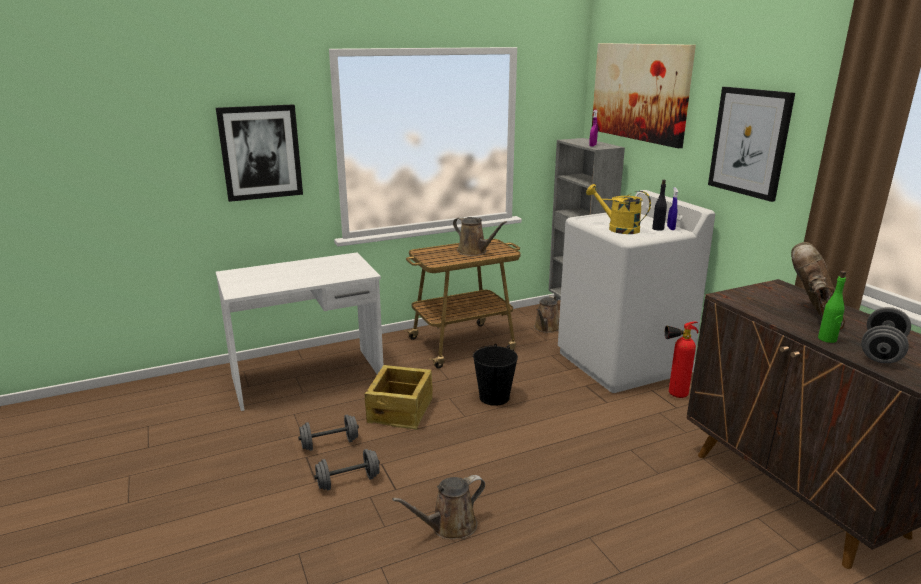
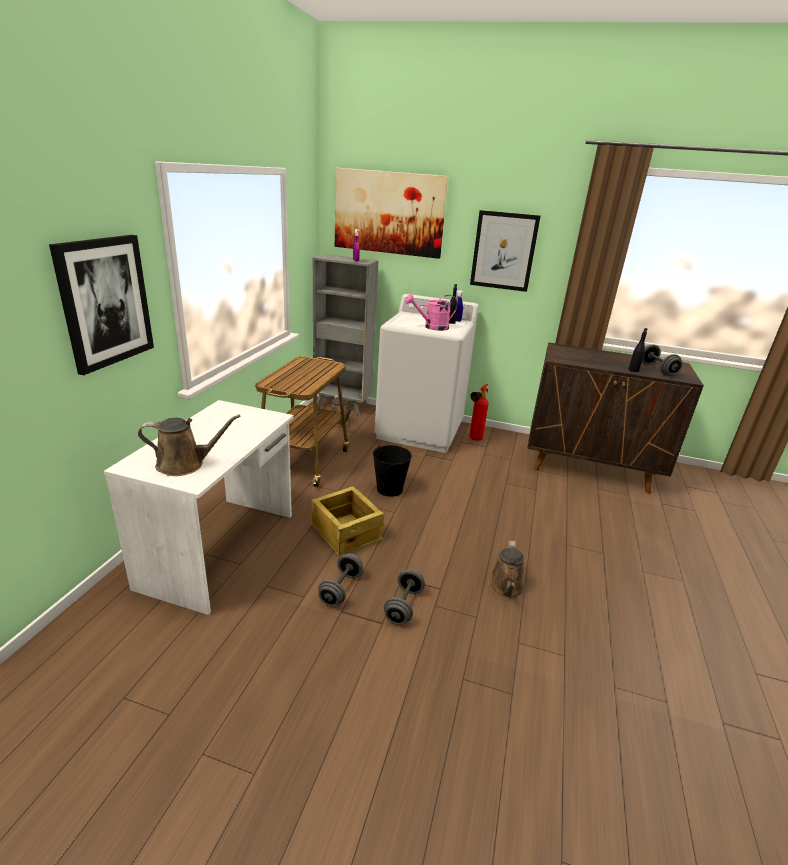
camera: 50 degrees left, 5 degrees up
(474, 251) = (309, 371): brown watering can -> brown watering can (185, 464)
(617, 228) = (432, 327): yellow watering can -> pink watering can
(814, 314) = (602, 358): brown boot -> none
(827, 339) = (633, 370): green bottle -> black bottle

